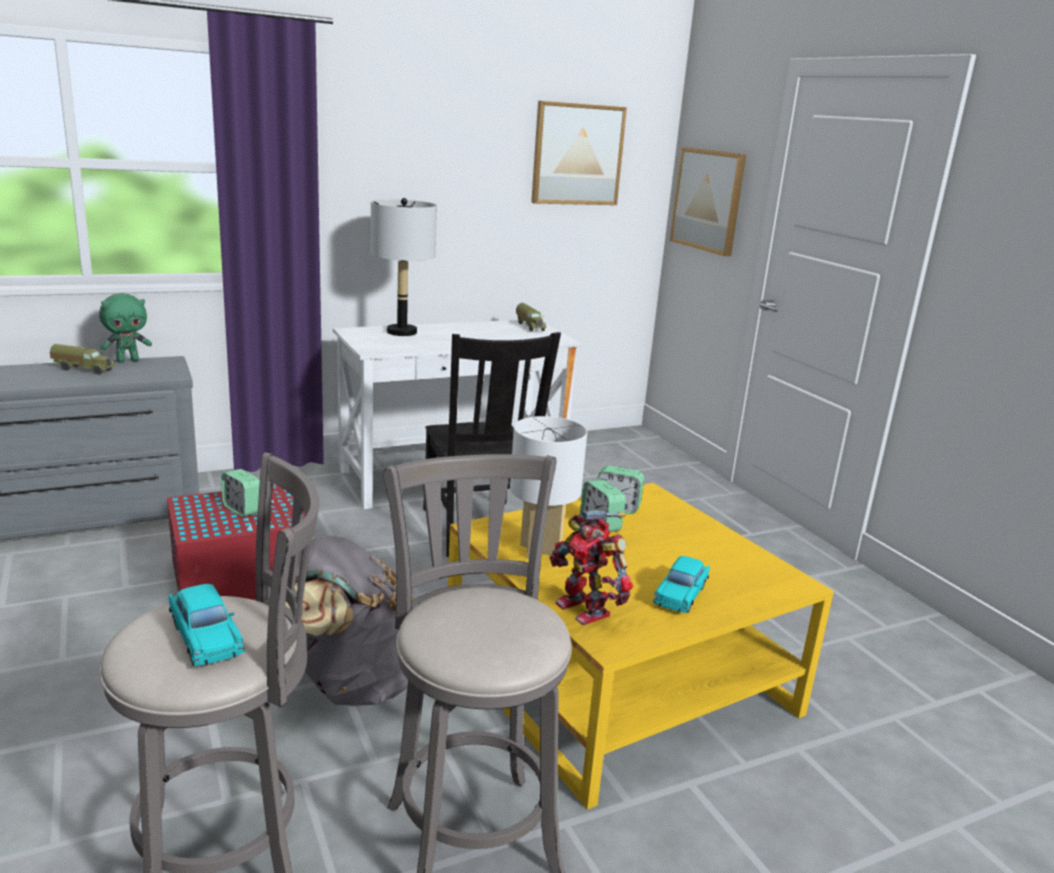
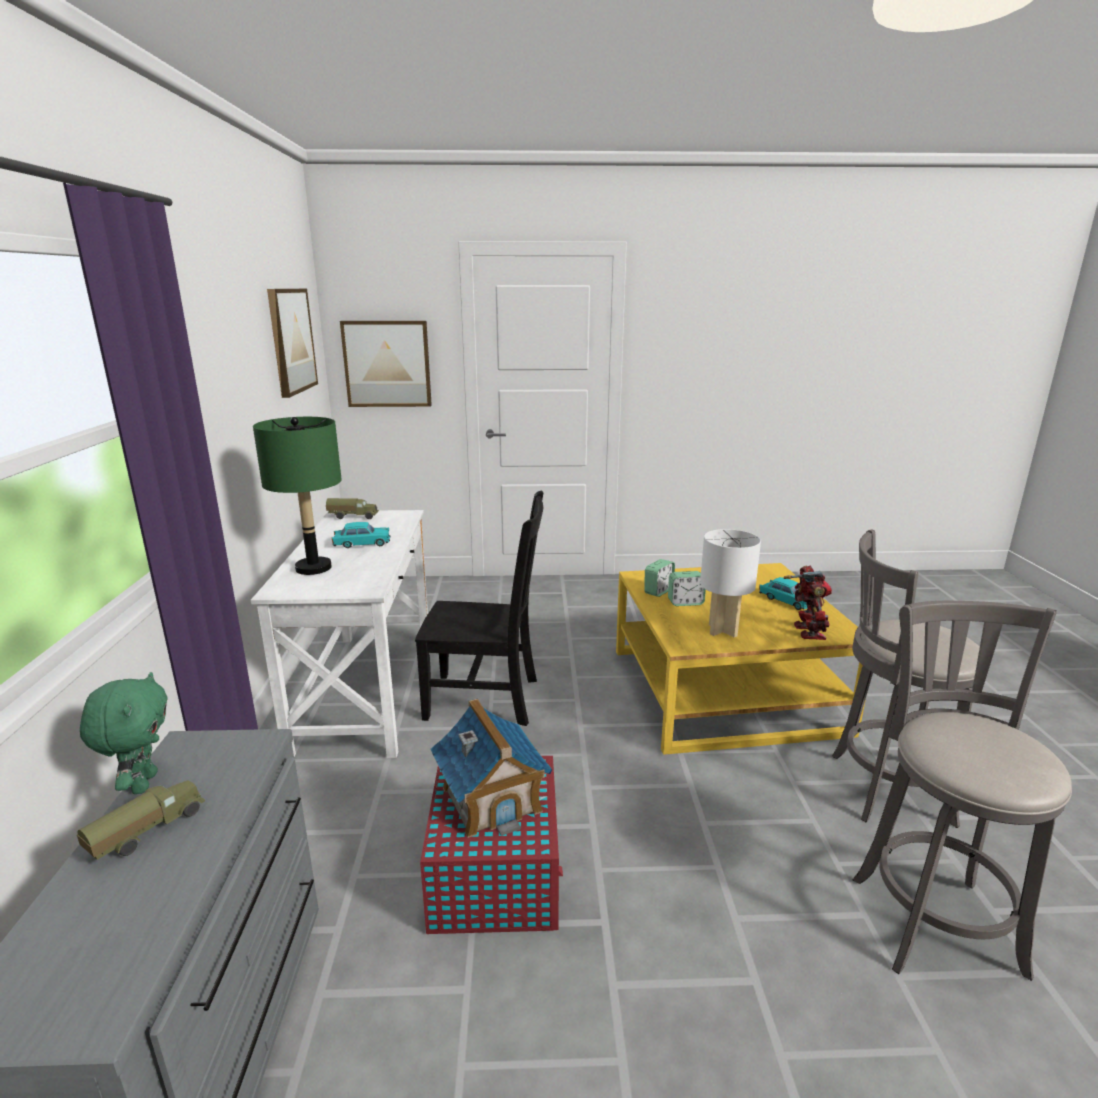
camera: 65 degrees left, 0 degrees up
(205, 636) = (988, 743): turquoise toy car -> turquoise toy car (362, 543)
(242, 509) = (491, 799): alarm clock -> toy house
(355, 682) = (710, 814): grey backpack -> none
(402, 332) = (314, 568): grey table lamp -> green table lamp
(586, 608) = (806, 632): toy robot -> toy robot turned 75 degrees counterclockwise

